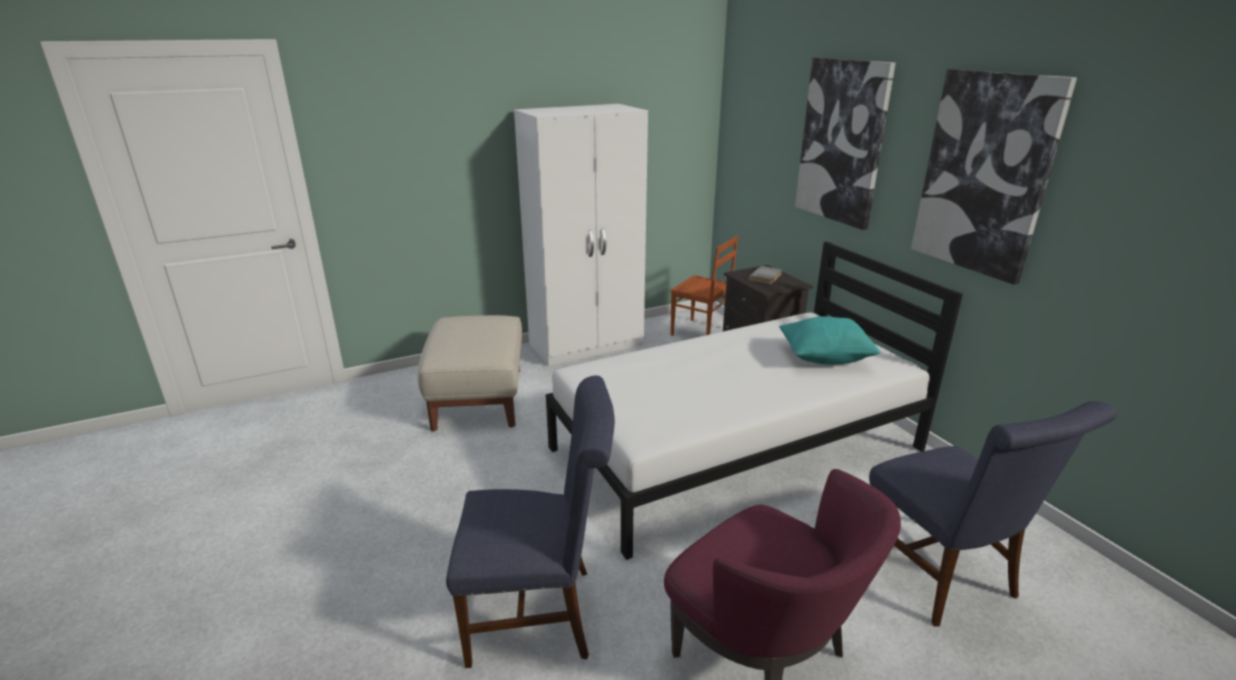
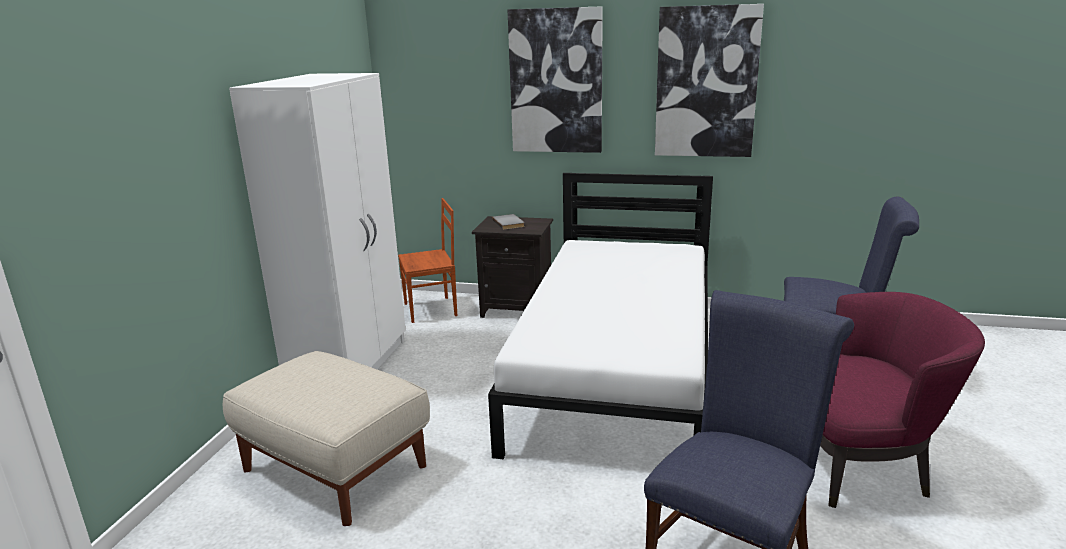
camera: 50 degrees left, 5 degrees down
(825, 358) = (645, 261): turquoise pillow -> none

